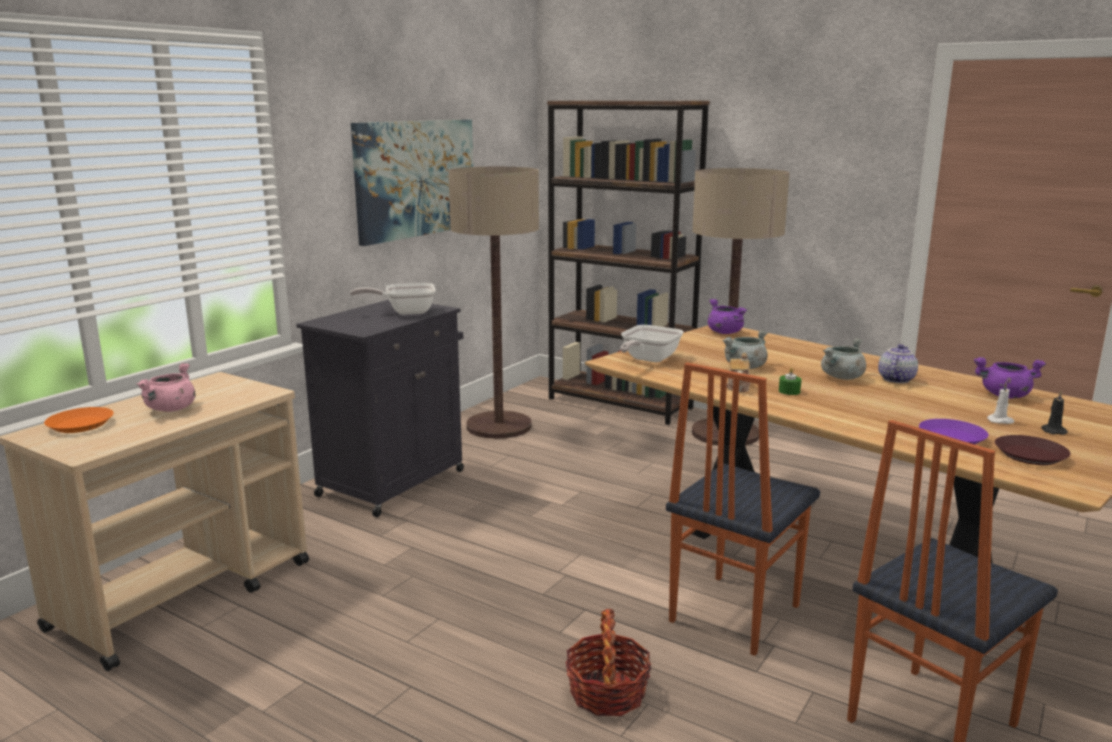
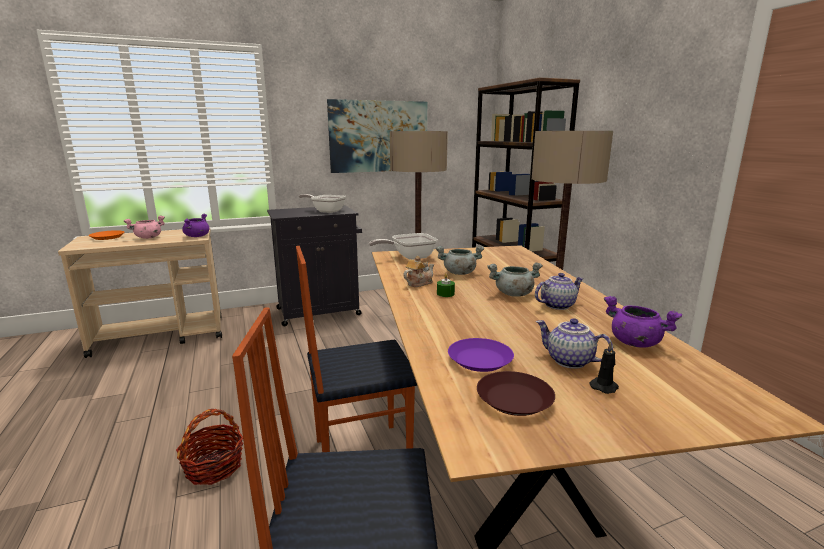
camera: 35 degrees right, 0 degrees up
(724, 332) = (507, 251): purple cooking pot -> purple cooking pot (197, 236)
(1000, 421) = (568, 361): white candle -> teapot

